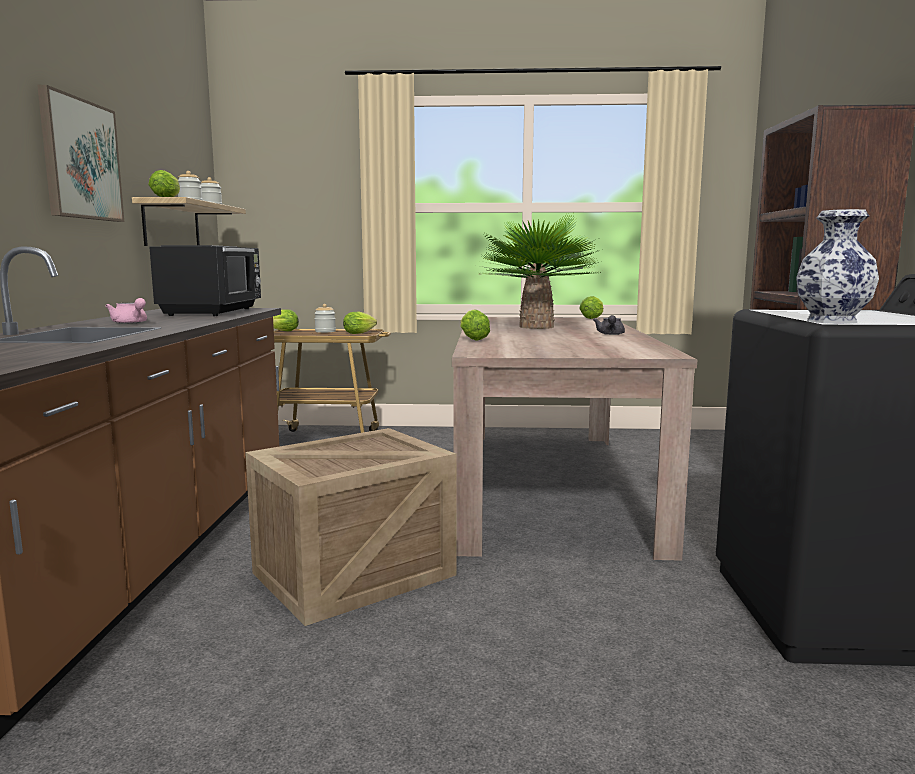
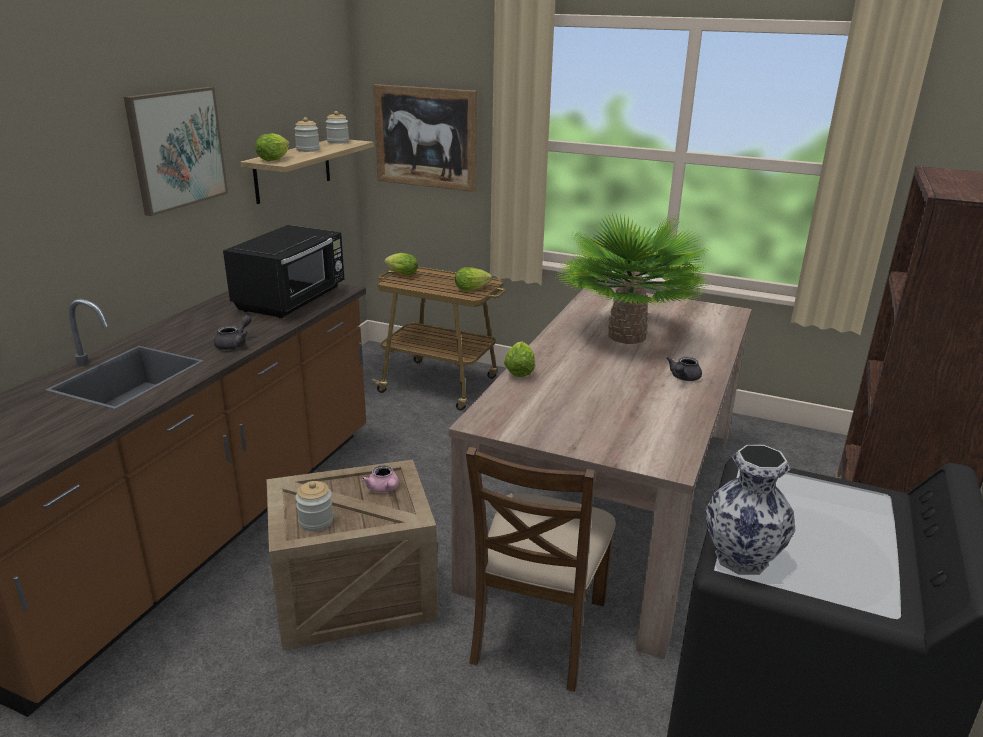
camera: 20 degrees right, 15 degrees up
(131, 323) = (193, 337): pink teapot -> pink teapot (384, 489)
(185, 323) = (234, 344): none -> grey teapot
(290, 211) = (425, 137): none -> picture
(325, 331) = (443, 279): jar -> jar (316, 521)
(557, 564) = (538, 630): none -> brown chair
(593, 318) = (724, 310): lettuce -> none

